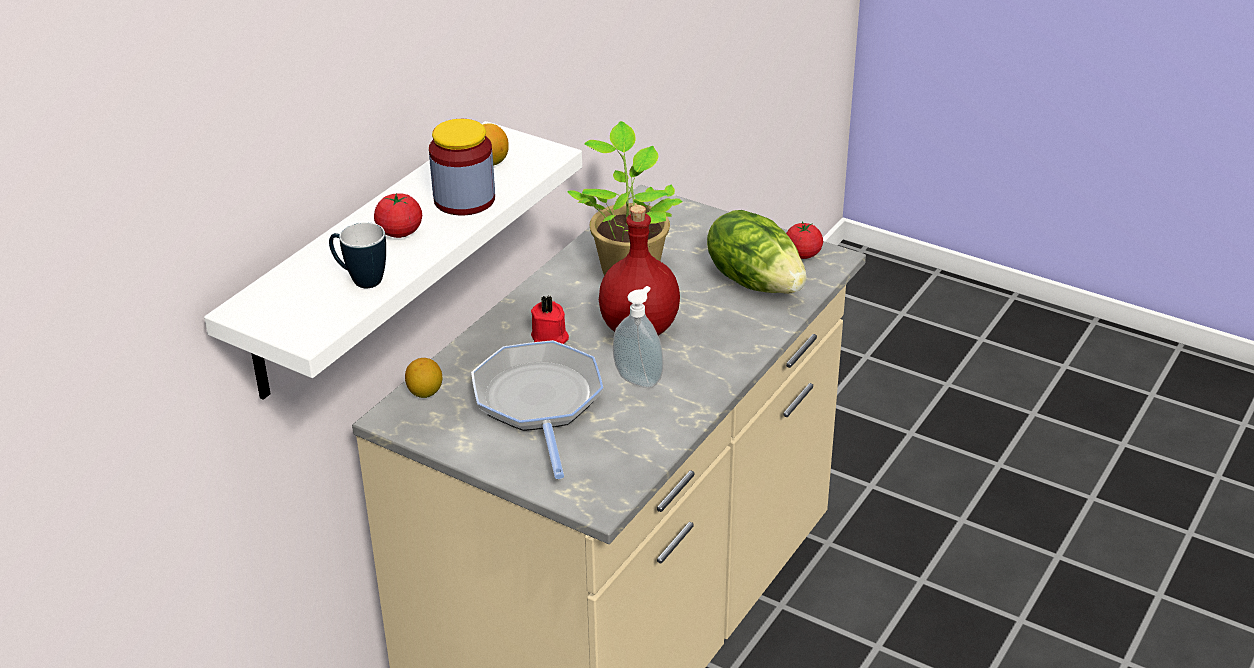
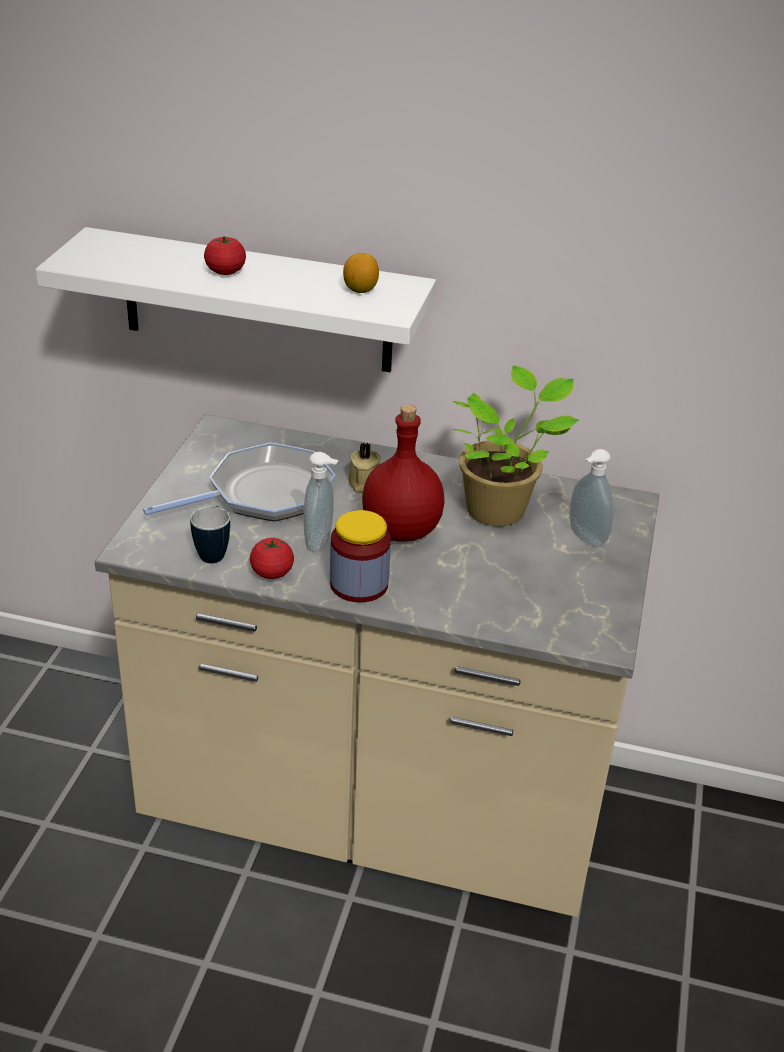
camera: 70 degrees right, 0 degrees up
(360, 280) = (148, 268): mug -> mug (213, 552)
(425, 393) = (256, 437): lemon -> none
(464, 200) = (289, 288): jar -> jar (359, 584)
(550, 337) = (362, 483): red candle -> beige candle
(692, 235) = (584, 539): none -> soap dispenser
(755, 281) = (525, 592): lettuce -> none
(802, 254) = (598, 619): tomato -> tomato (272, 572)

